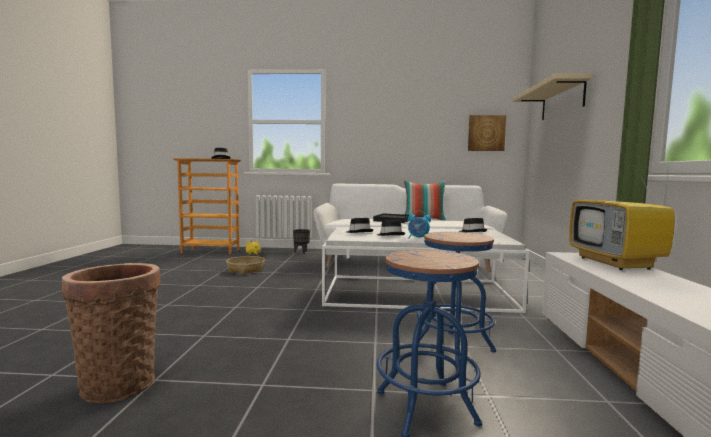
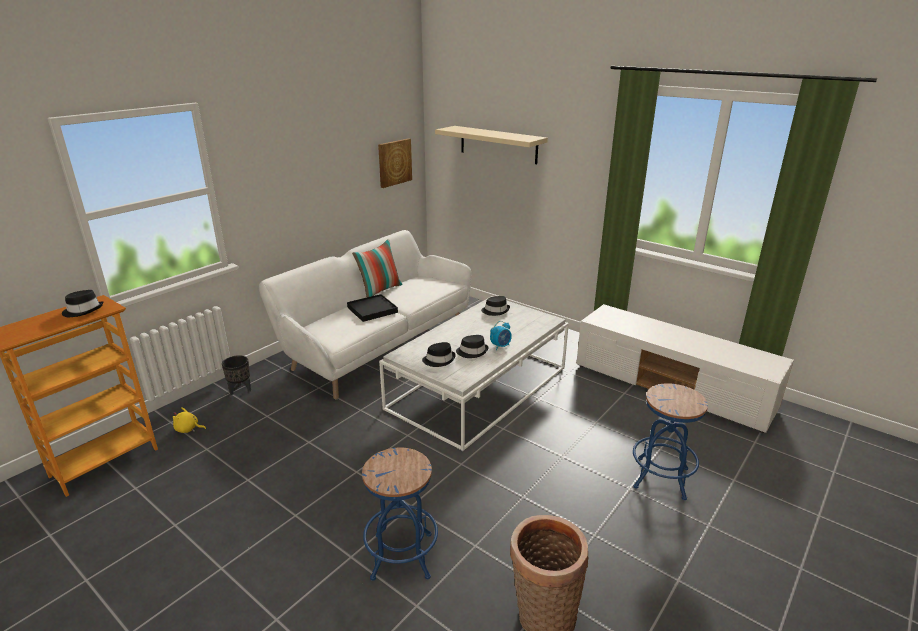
camera: 55 degrees left, 20 degrees up
(246, 270) = (269, 459): basket -> none
(453, 348) = (596, 428): blue stool -> blue stool (402, 556)
(617, 263) = (631, 320): television -> none

